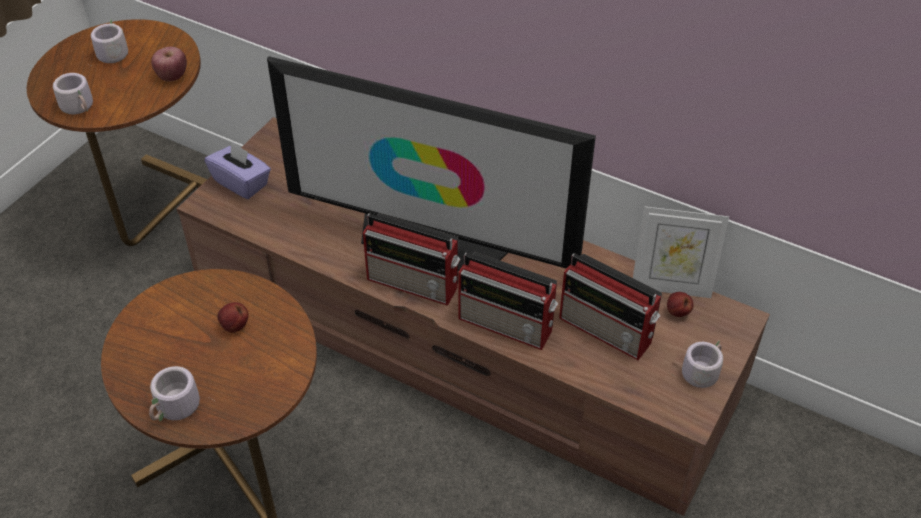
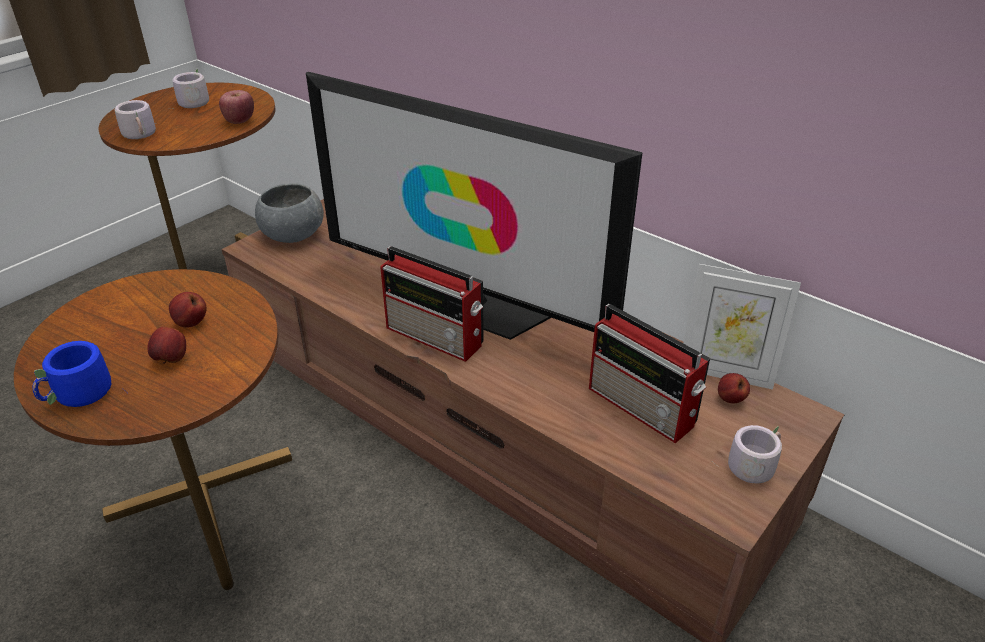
camera: 10 degrees right, 10 degrees down
(177, 409) = (79, 396): grey mug -> blue mug
(235, 364) = (171, 360): none -> apple
(241, 183) = (293, 235): purple tissue box -> grey bowl
(508, 324) = (528, 388): radio -> none

